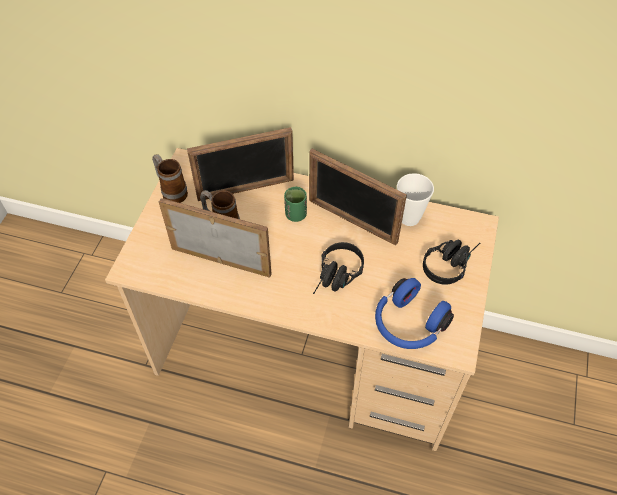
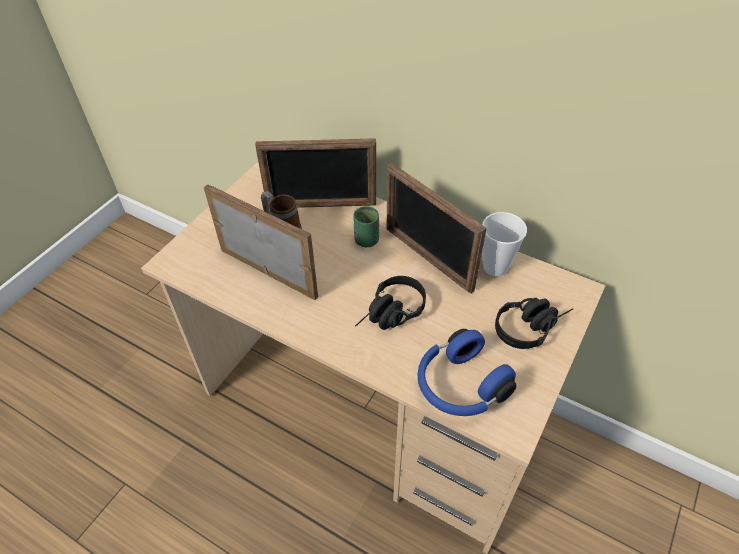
camera: 15 degrees right, 5 degrees down
(172, 192) = (244, 195): mug -> none

